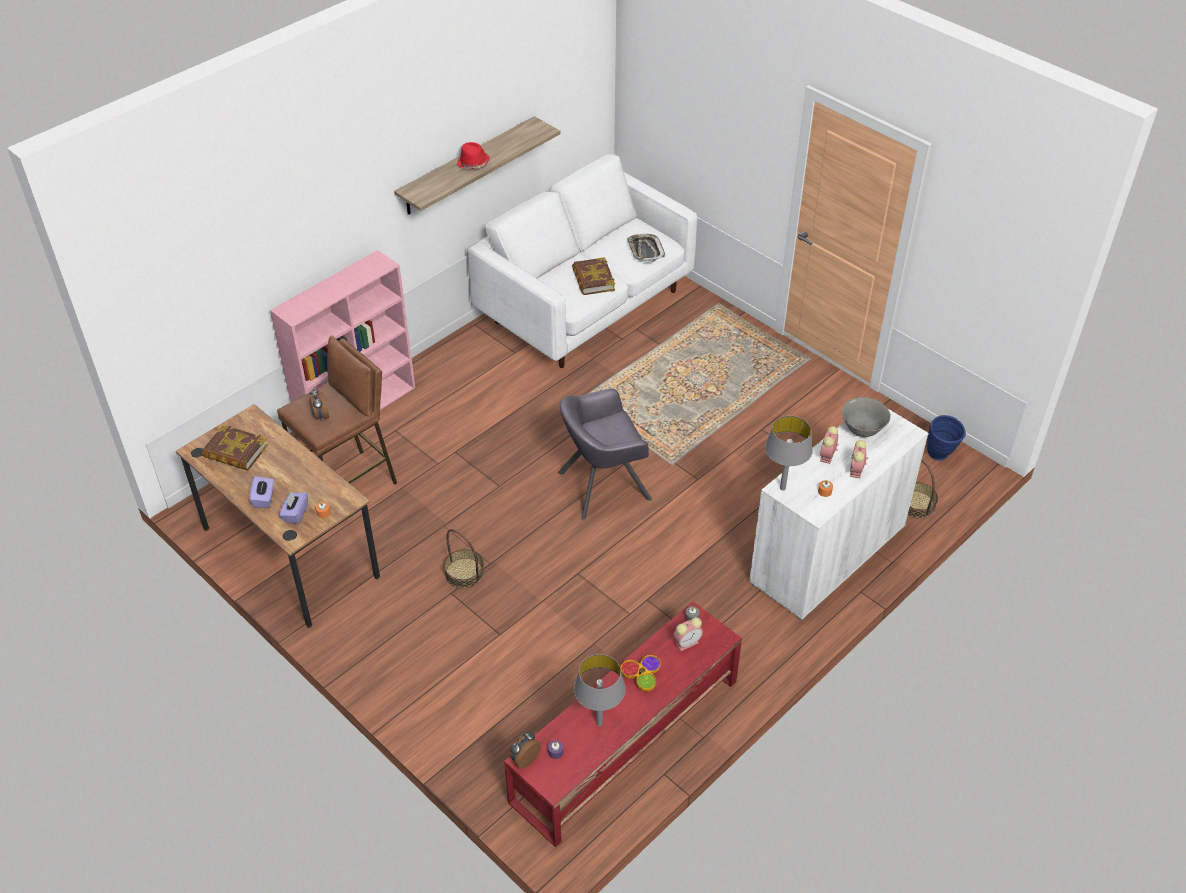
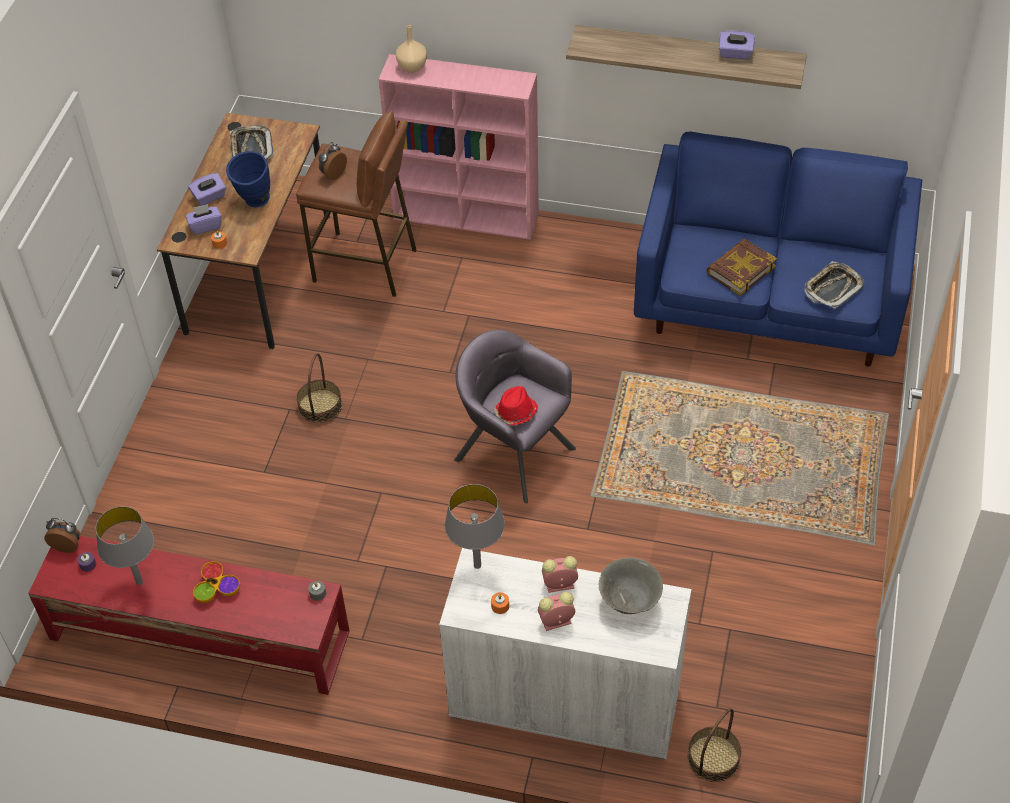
camera: 60 degrees right, 5 degrees up
(235, 452) = (251, 148): book -> tray
(299, 305) = (411, 67): none -> beige vase
(473, 164) = (674, 53): red hat -> red hat (515, 413)
(502, 141) = (735, 54): none -> purple tissue box
(585, 307) = (769, 304): white sofa -> blue sofa
(687, 642) = (282, 605): alarm clock -> none
(940, 456) = (817, 752): blue vase -> blue vase (254, 203)

